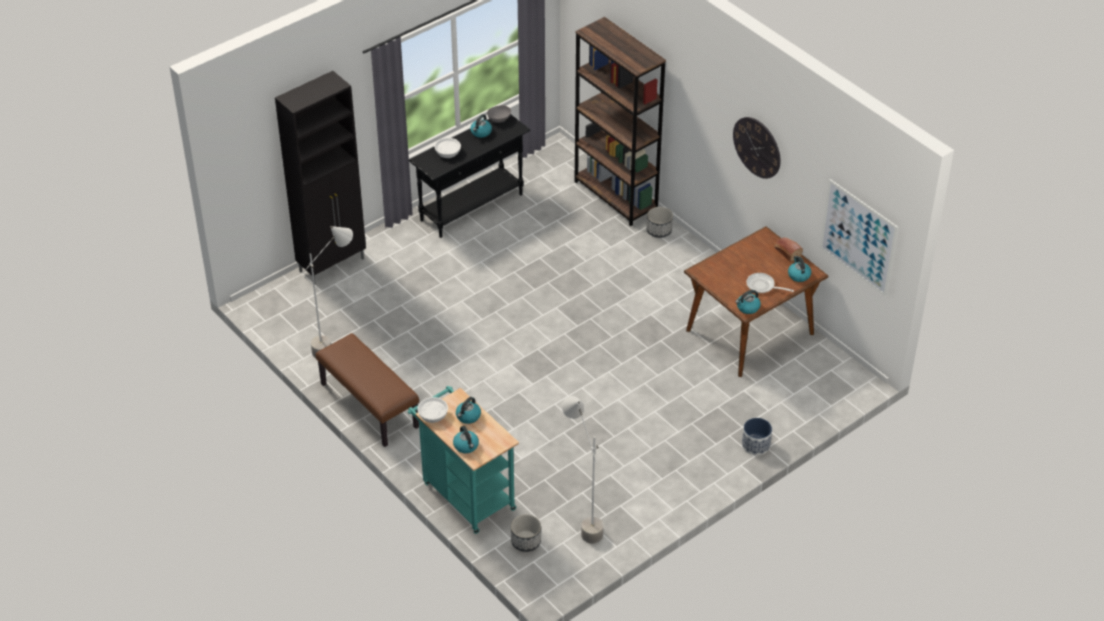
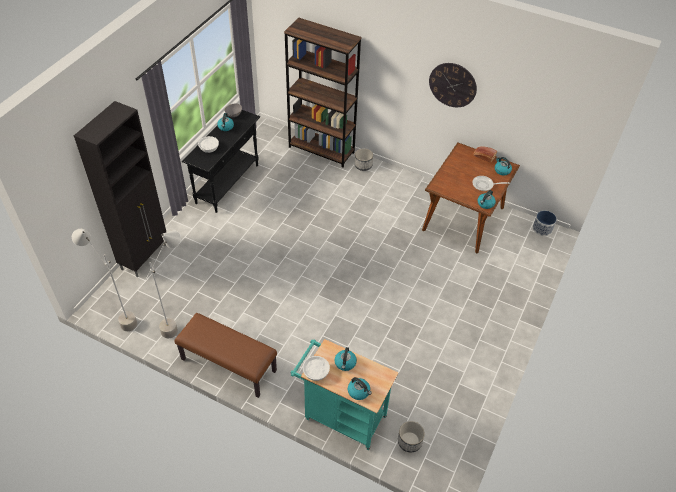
camera: 25 degrees left, 5 degrees up
(582, 522) = (440, 408): grey floor lamp -> grey floor lamp (119, 317)
(755, 445) = (519, 301): planter -> planter (542, 229)
(858, 237) = (554, 131): picture -> none

